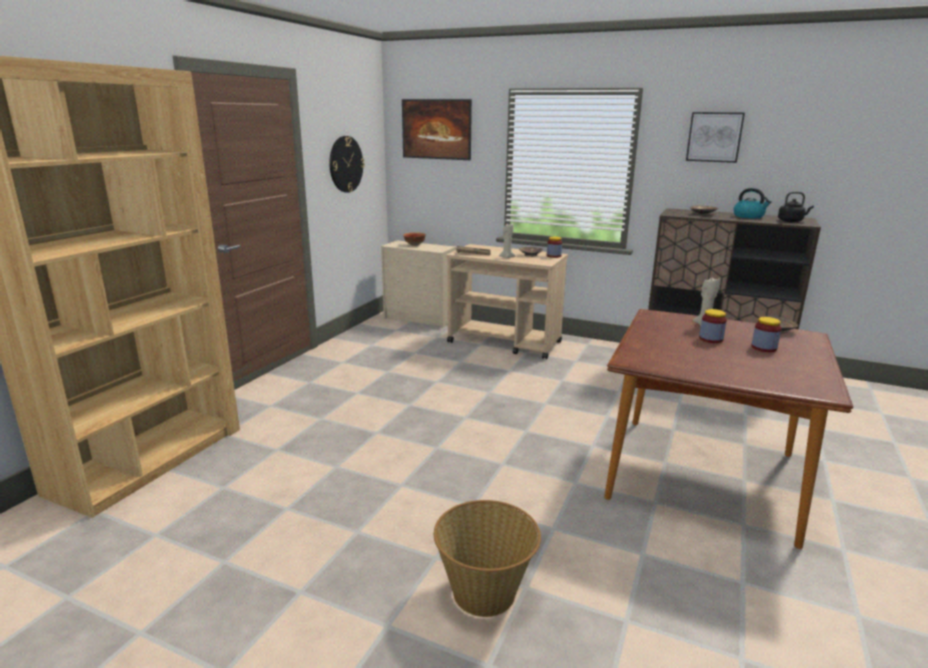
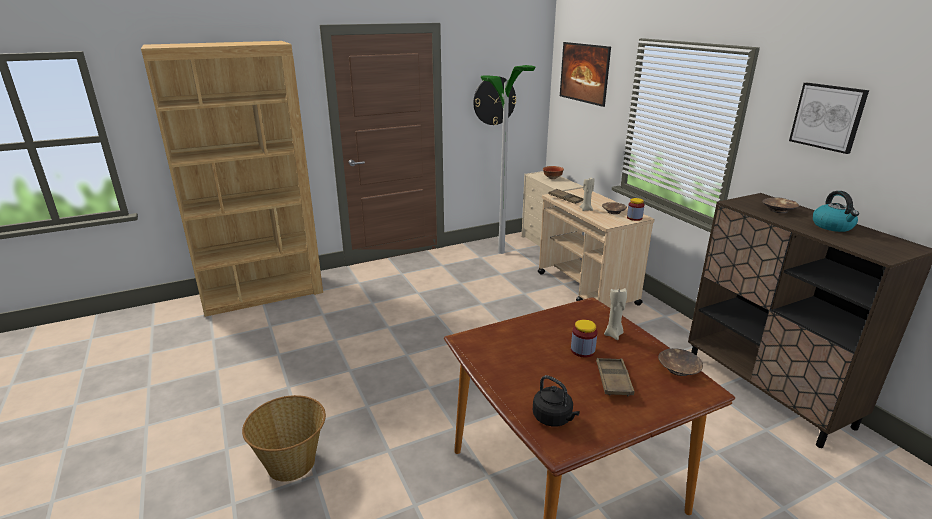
camera: 40 degrees right, 5 degrees up
(385, 335) = (501, 252): none -> floor lamp
(763, 348) = (613, 380): jar -> brown tray
(791, 221) = (874, 246): black kettle -> black kettle (553, 418)

